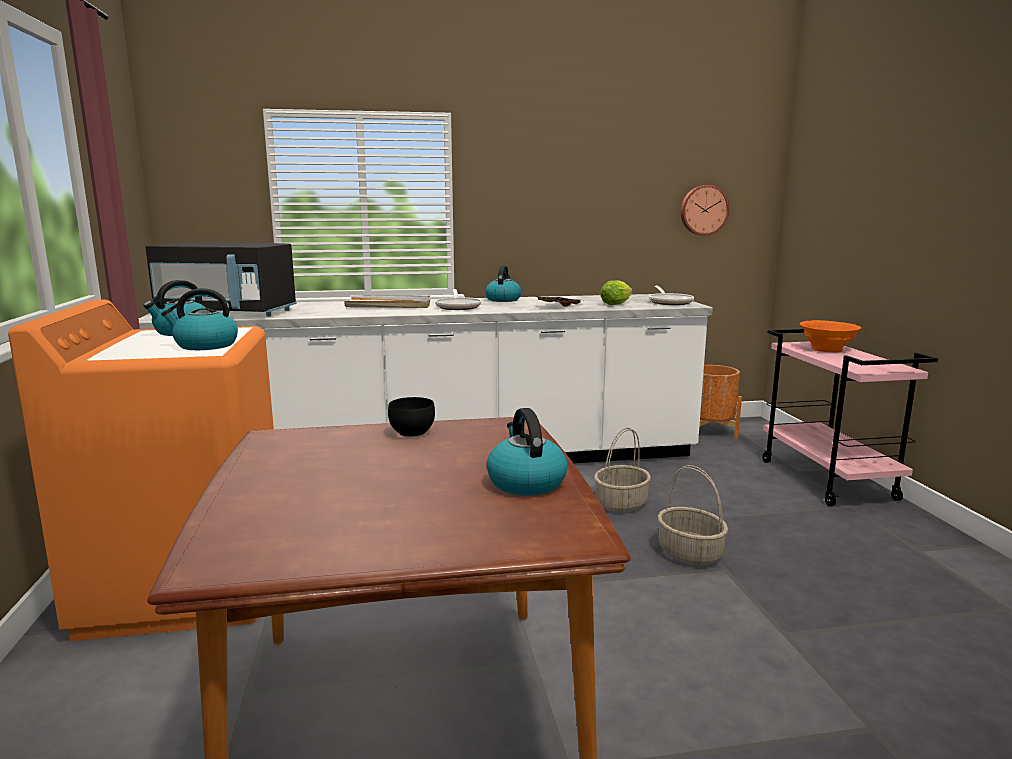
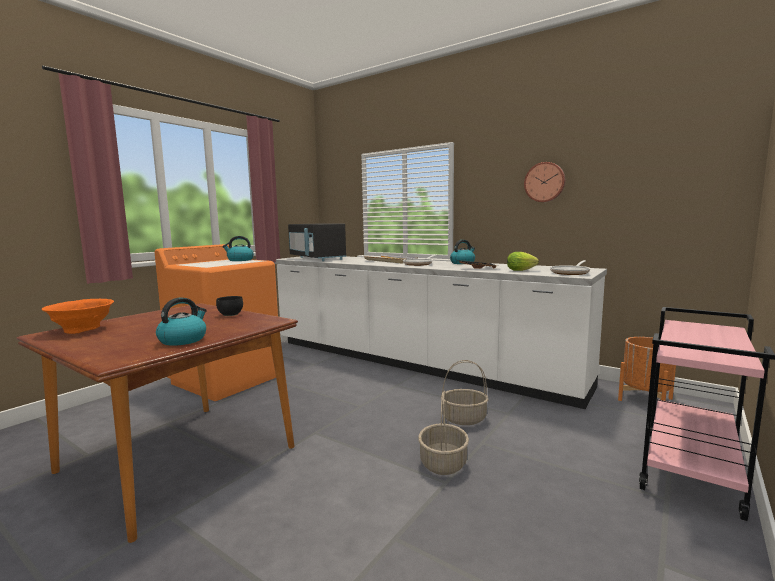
camera: 45 degrees right, 5 degrees down
(205, 345) = (220, 264): kettle -> none
(703, 210) = (659, 197): wall clock -> wall clock (544, 182)
(827, 349) = (706, 332): orange bowl -> orange bowl (82, 329)

